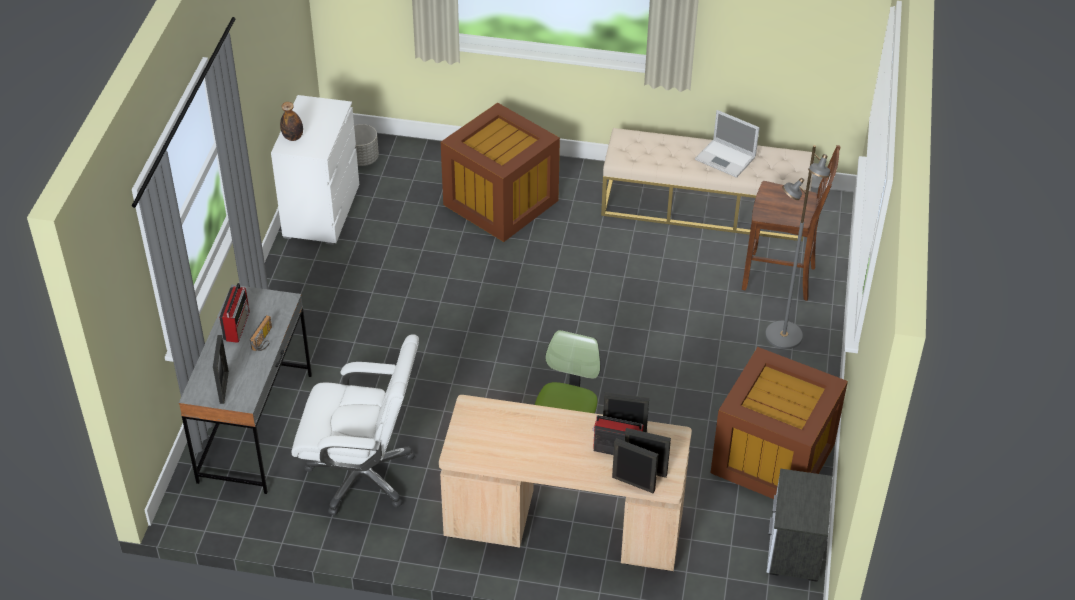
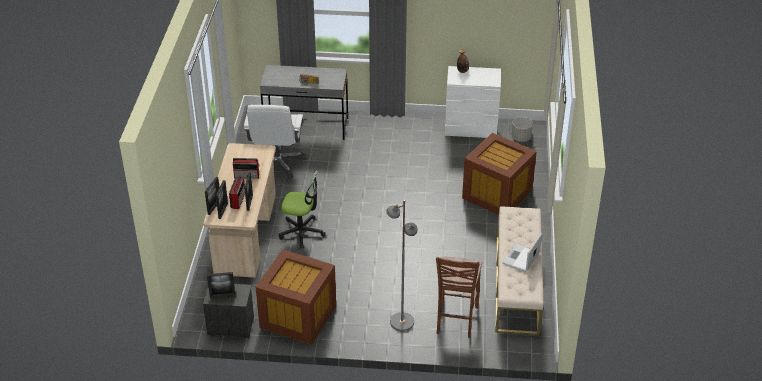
camera: 85 degrees right, 5 degrees down
(224, 387) = (276, 75): picture frame -> picture frame (222, 296)
(237, 325) = (318, 74): radio -> radio (247, 176)

